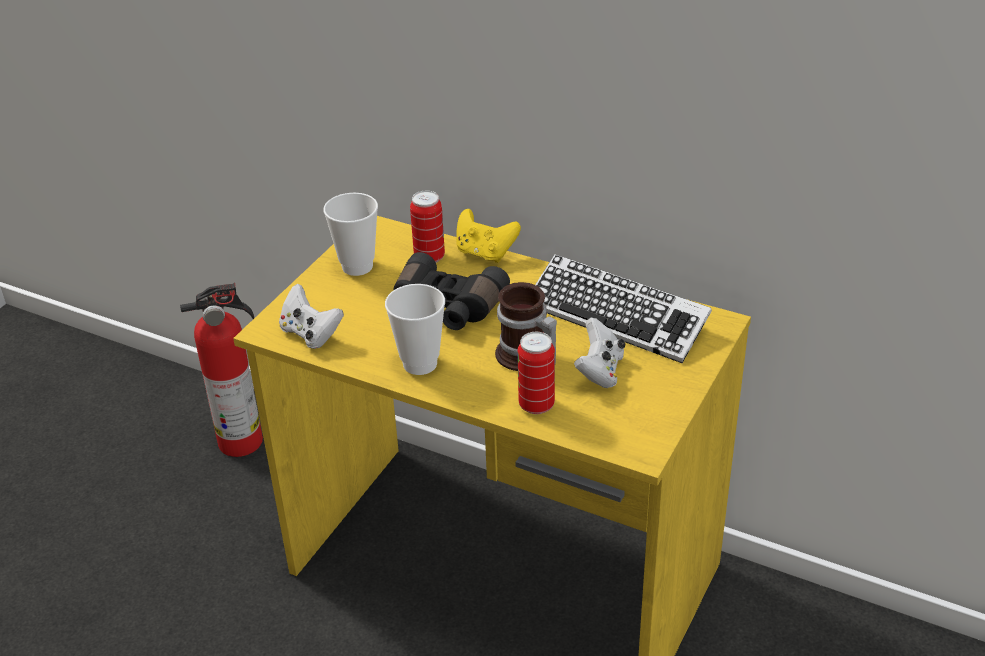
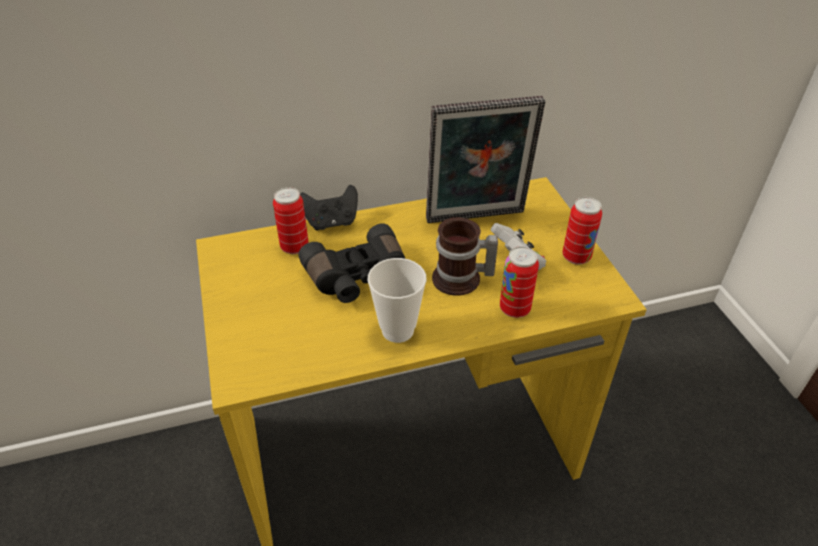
camera: 45 degrees left, 5 degrees up
(244, 441) = (122, 491): fire extinguisher -> none
(310, 334) = (280, 361): white game controller -> none
(357, 266) = (246, 284): cup -> none
(485, 253) = (331, 222): yellow game controller -> black game controller
(616, 317) = (476, 219): keyboard -> picture frame
(660, 399) = (576, 257): none -> can

